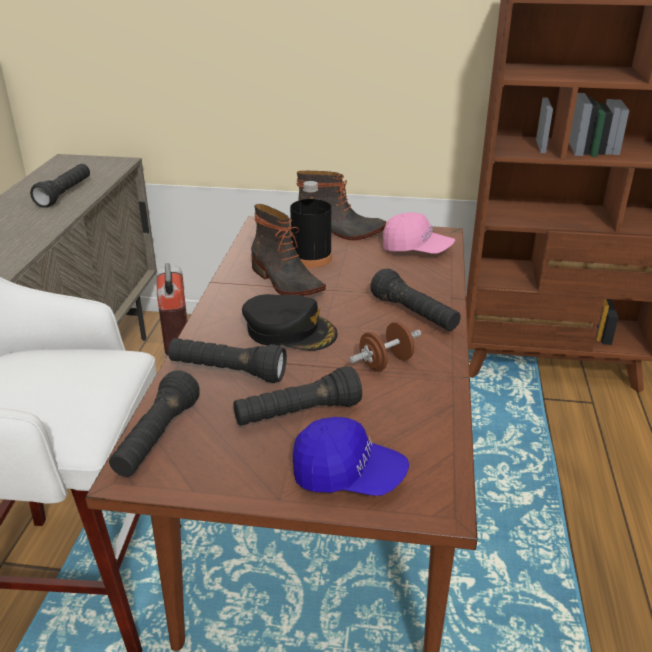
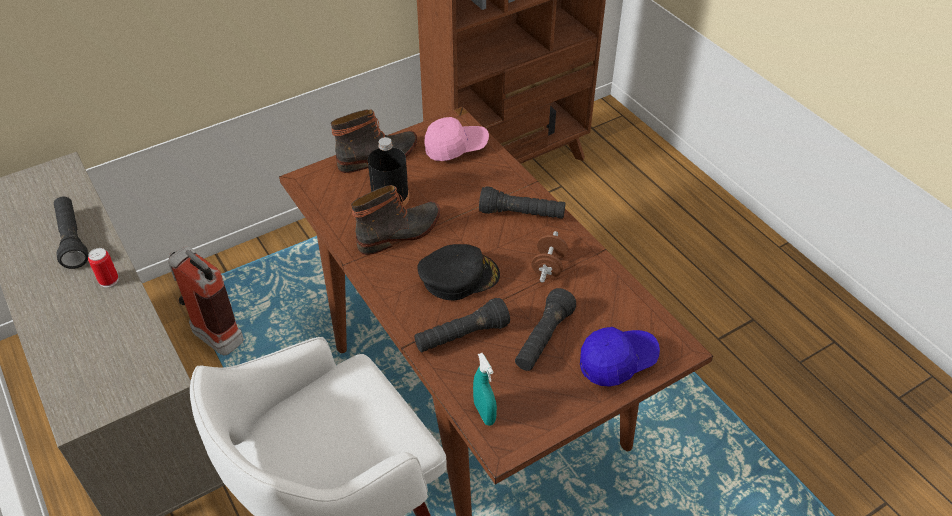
camera: 40 degrees left, 15 degrees up
(48, 220) = (109, 280): none -> can
(157, 439) = (484, 413): black flashlight -> turquoise spray bottle
(285, 282) = (400, 233): boot -> boot turned 45 degrees counterclockwise

